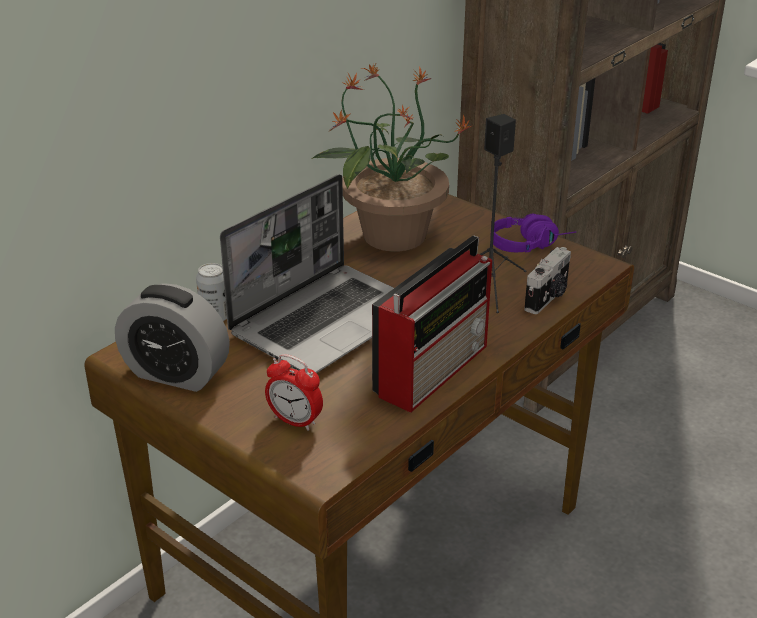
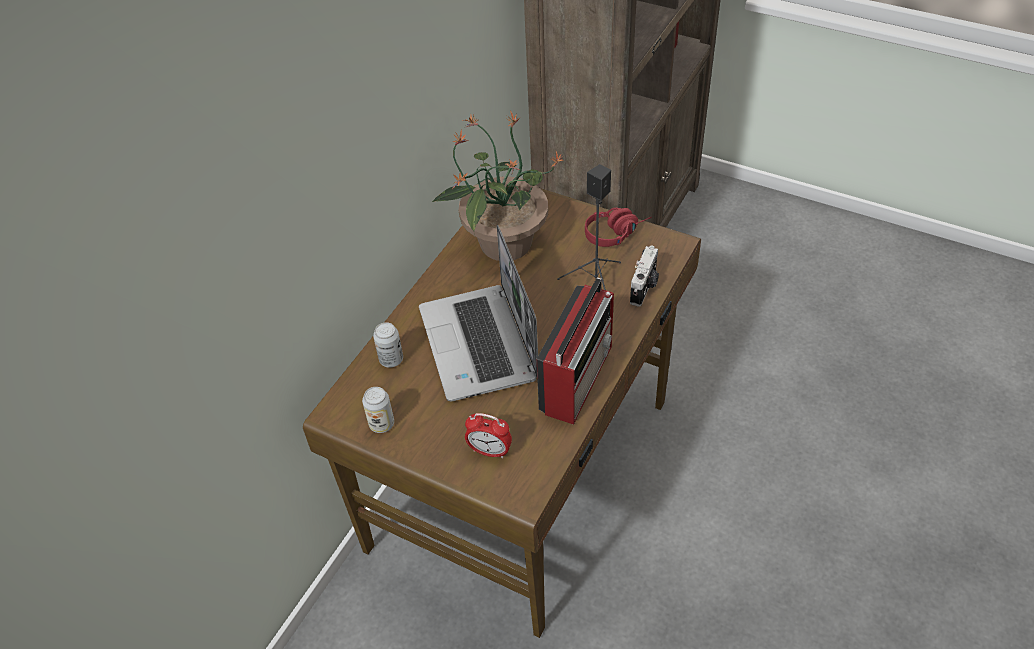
camera: 10 degrees left, 15 degrees up
(176, 373) = (381, 424): alarm clock -> can
(326, 320) = (480, 345): laptop -> laptop turned 135 degrees clockwise
(530, 244) = (616, 232): purple headphones -> red headphones

